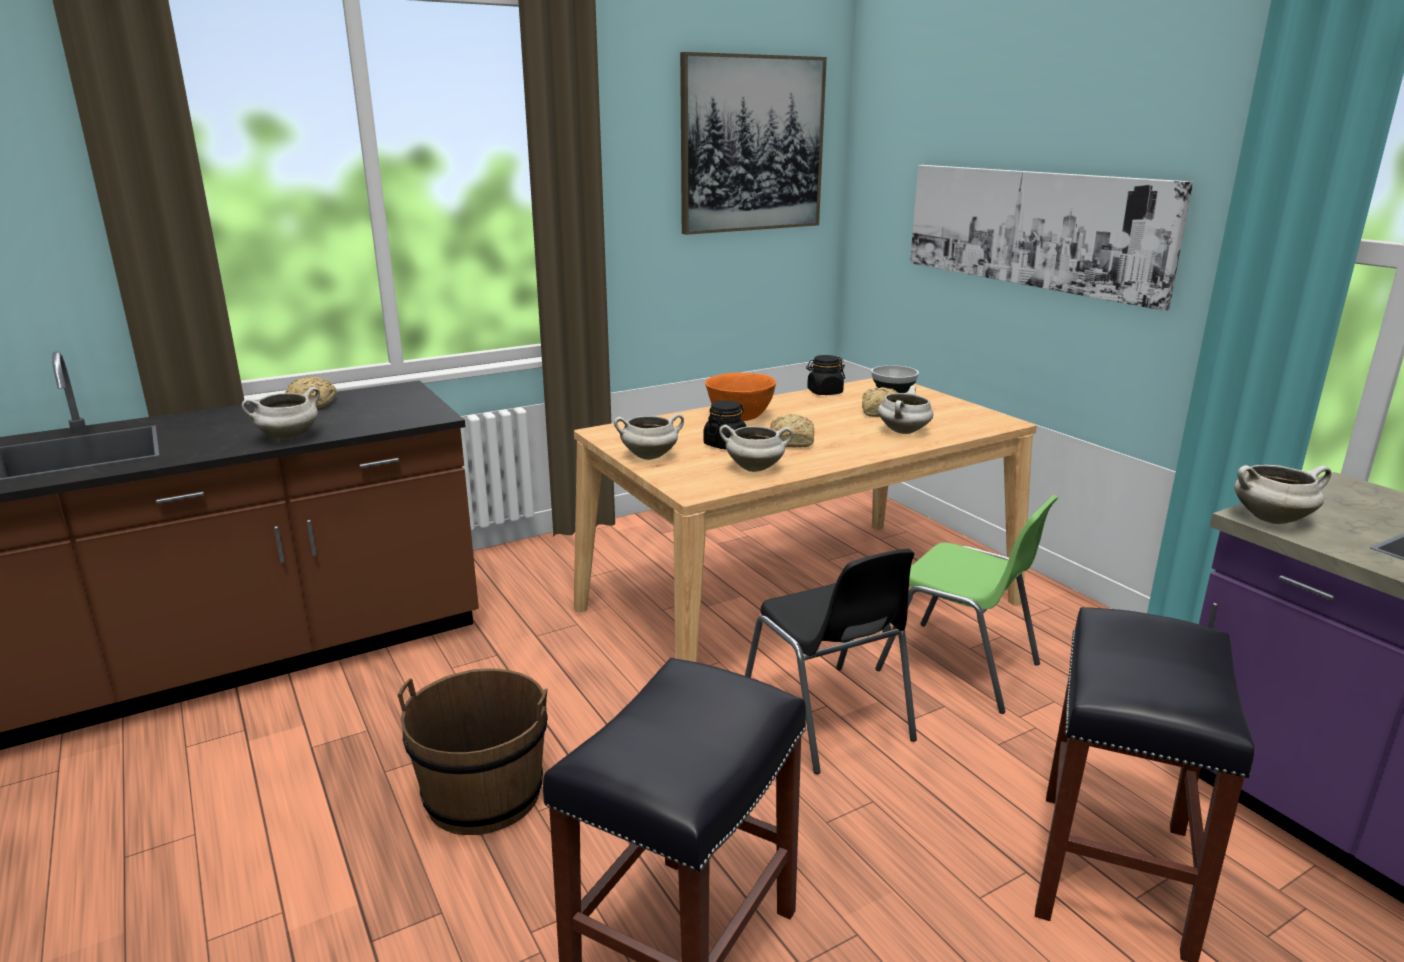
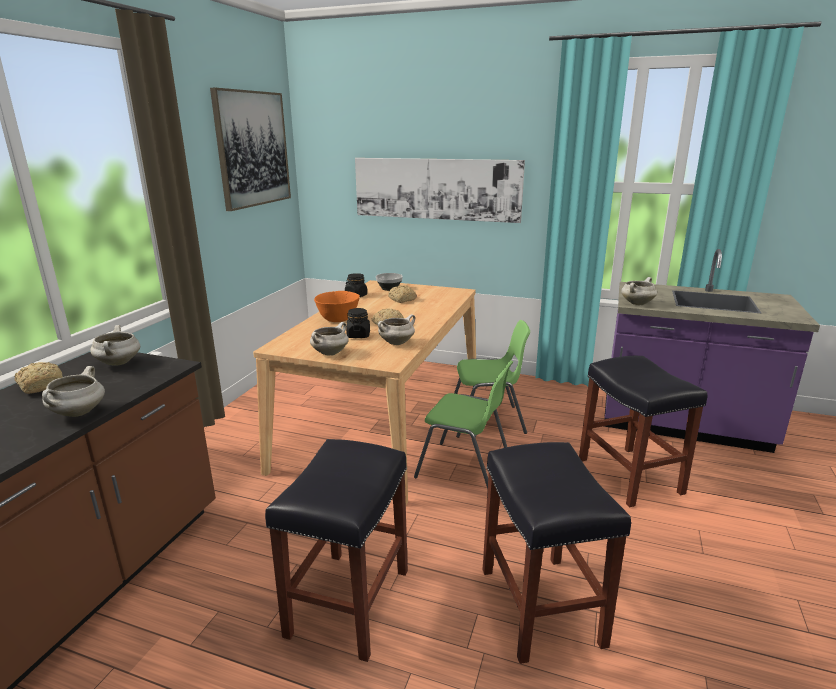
camera: 40 degrees left, 0 degrees up
(484, 795) = (349, 600): brown bucket -> black stool
(827, 719) = (465, 469): black chair -> green chair
(904, 432) = (429, 306): white cooking pot -> white cooking pot (119, 363)

